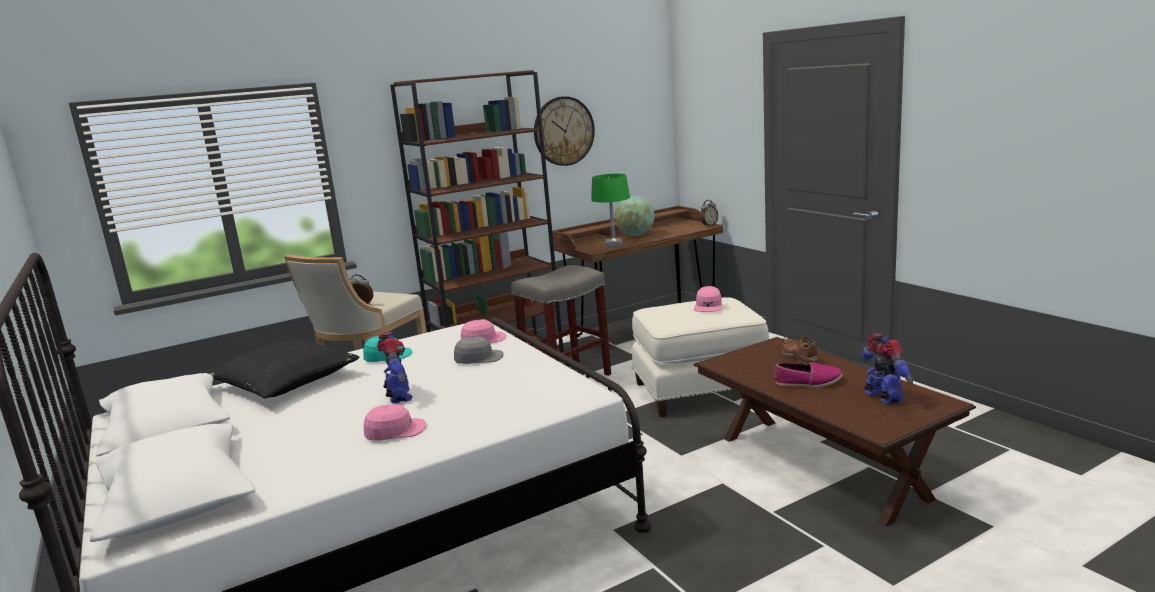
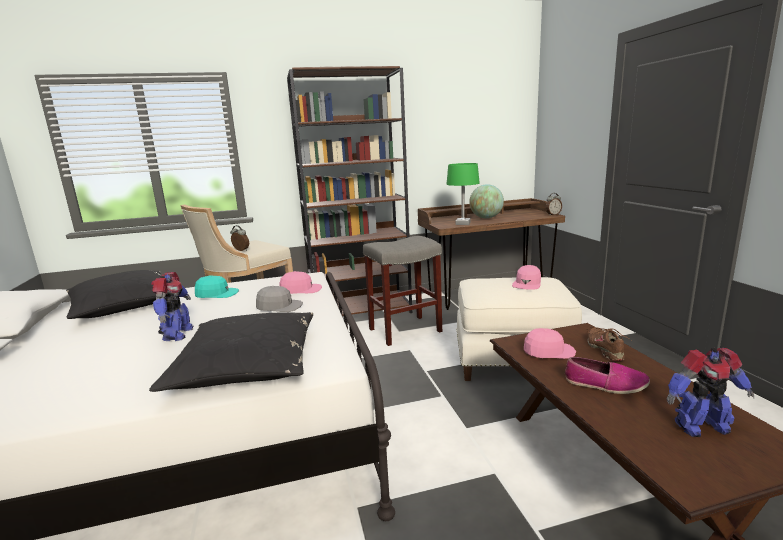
camera: 15 degrees right, 0 degrees up
(395, 431) = (127, 373): pink cap -> pink cap (548, 351)
(507, 407) = (247, 364): none -> black pillow
(563, 131) = (434, 127): wall clock -> none
(883, 398) = (700, 426): toy robot -> toy robot turned 90 degrees clockwise

